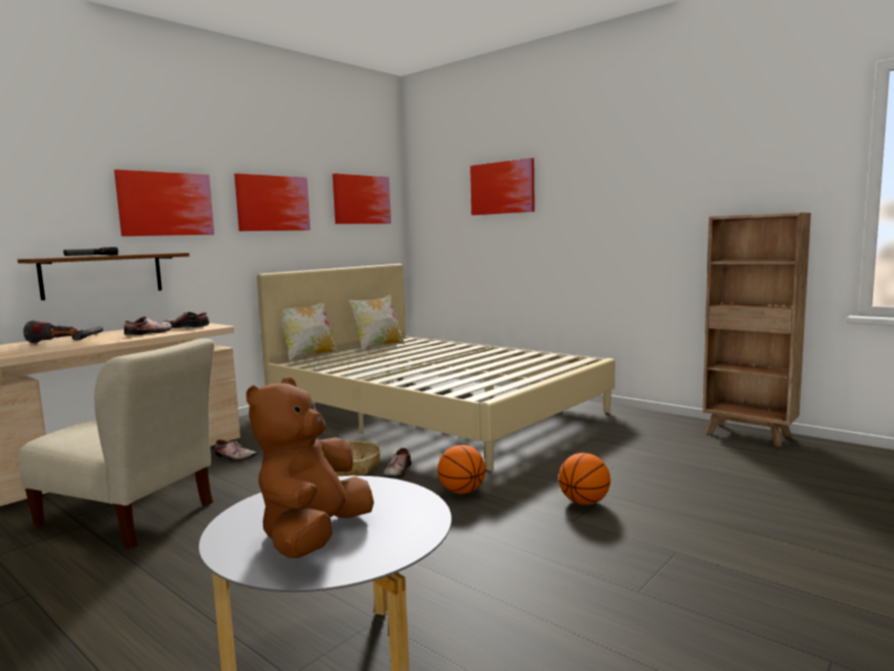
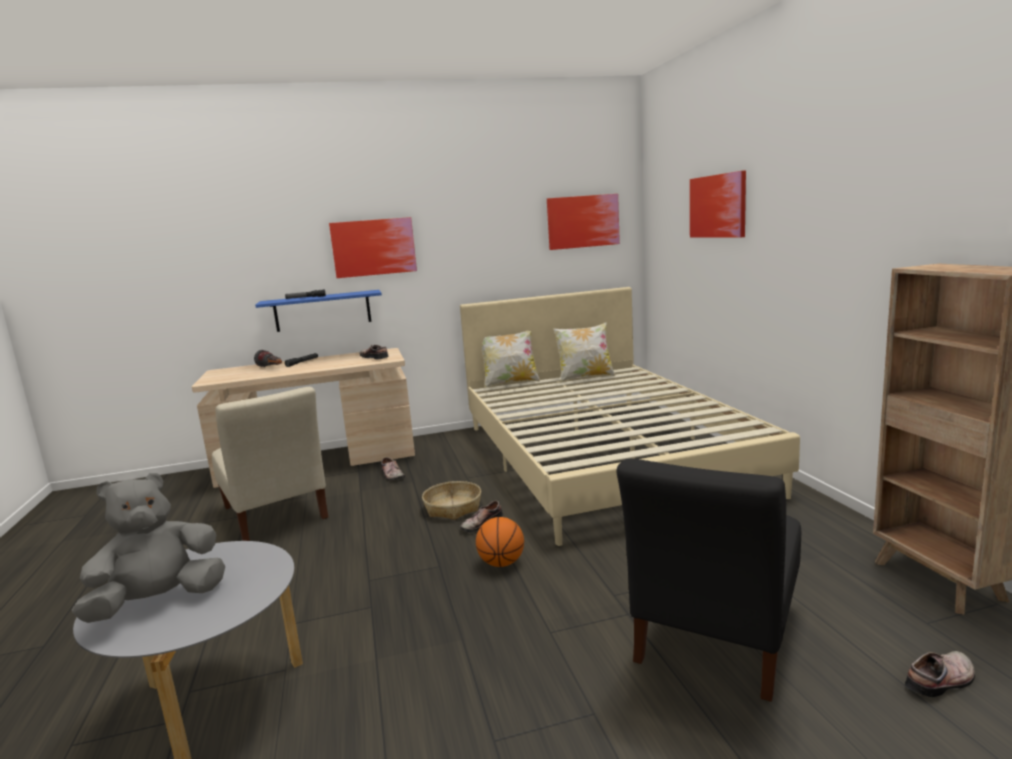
camera: 35 degrees right, 5 degrees up
(102, 275) = (322, 311): brown shelf -> blue shelf
(150, 333) = (339, 363): shoe -> shoe (942, 681)
(273, 203) = (478, 236): picture -> none
(314, 537) = (159, 602): brown plush toy -> grey plush toy
(584, 502) = (590, 614): basketball -> none
(680, 491) = (714, 636): none -> black chair

